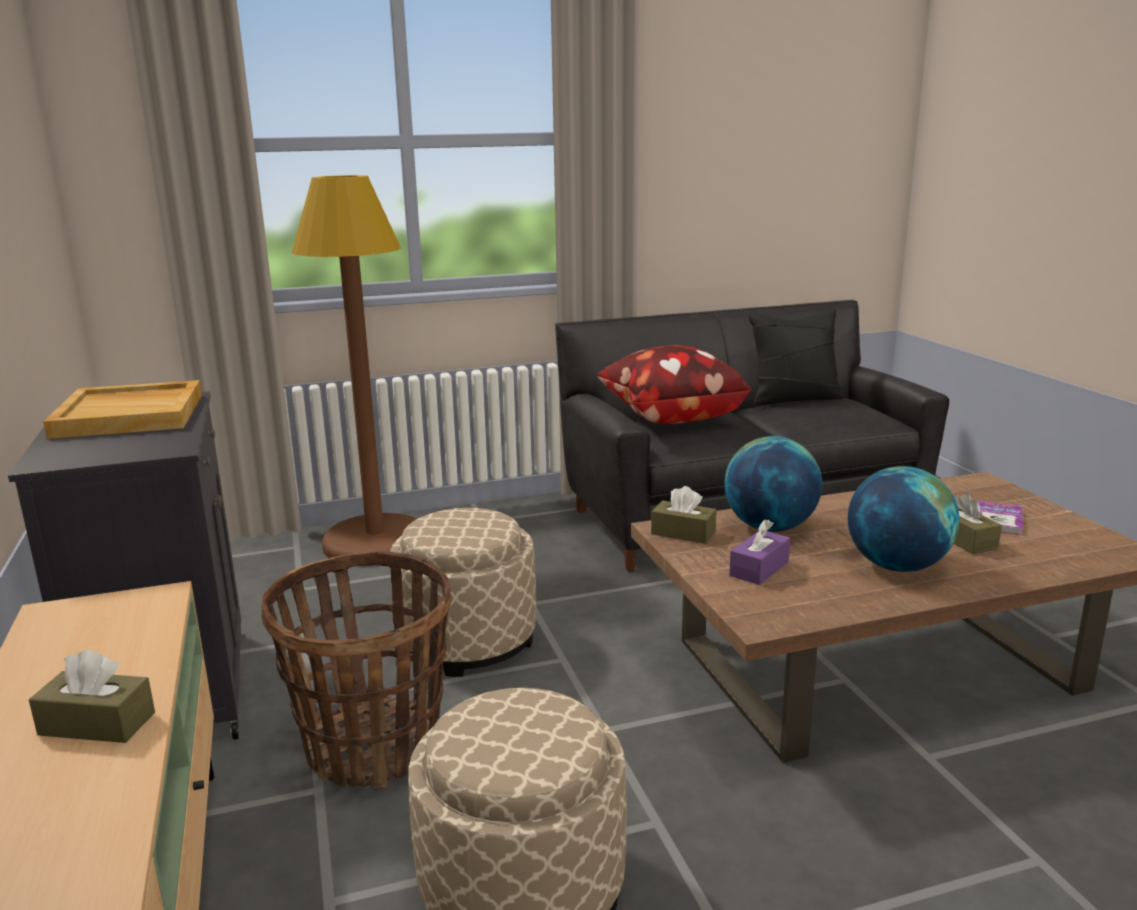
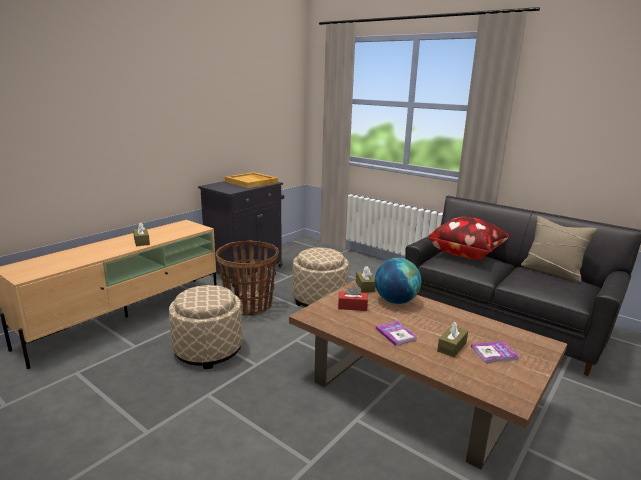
camera: 55 degrees right, 0 degrees up
(376, 542) = (358, 263): brown floor lamp -> none
(759, 569) = (352, 306): purple tissue box -> red tissue box
(794, 398) = (552, 272): black pillow -> beige pillow
(896, 566) = (396, 334): globe -> book

